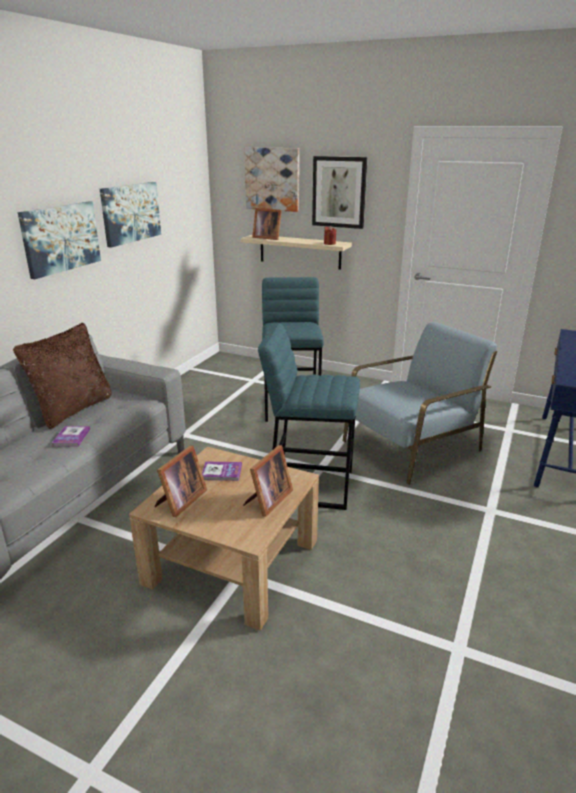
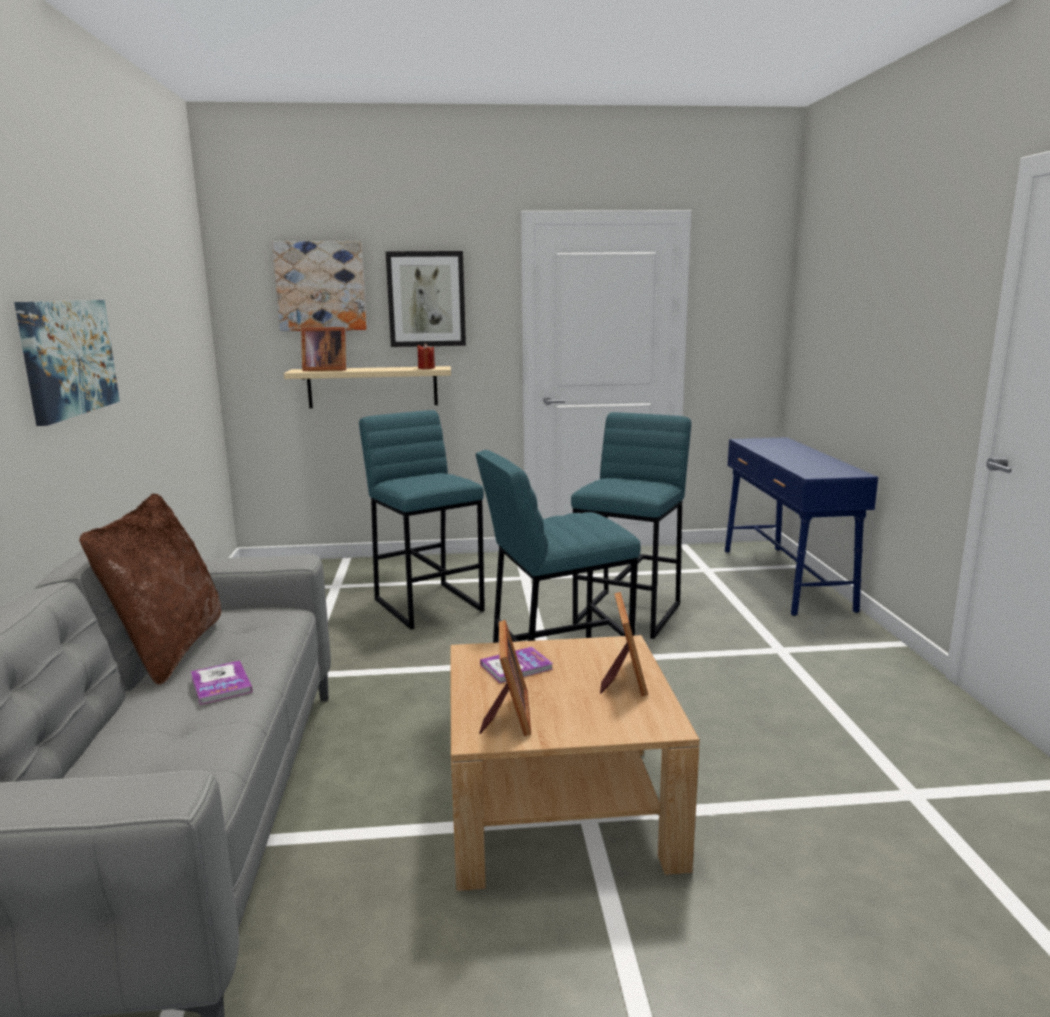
camera: 30 degrees left, 10 degrees down
(130, 213) = (140, 328): picture -> none
(411, 448) = (628, 612): blue armchair -> turquoise stool

